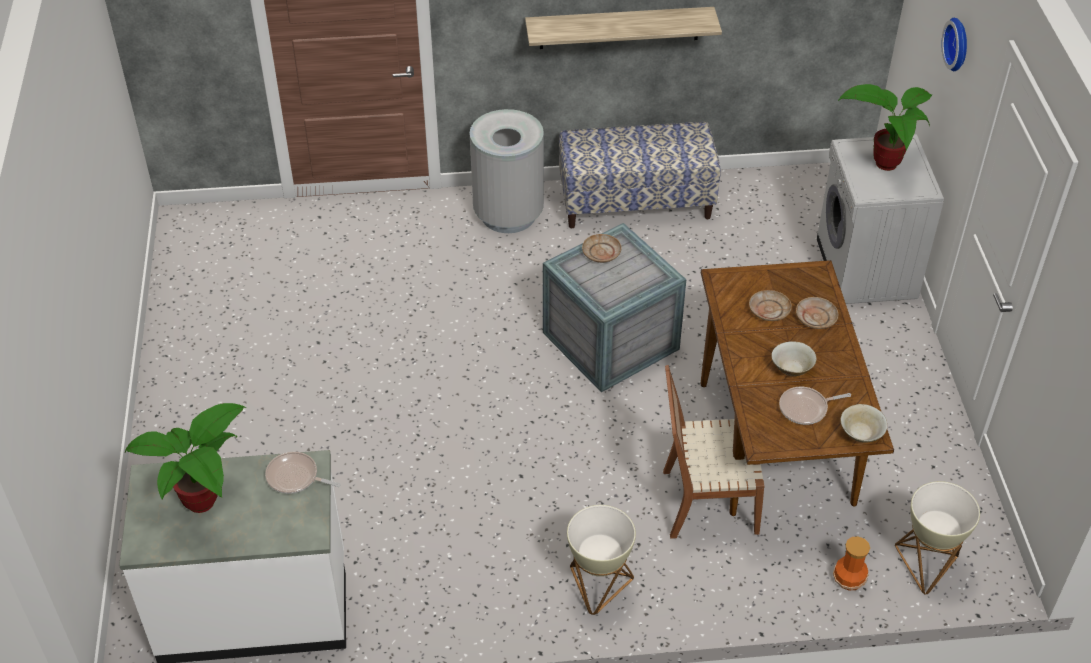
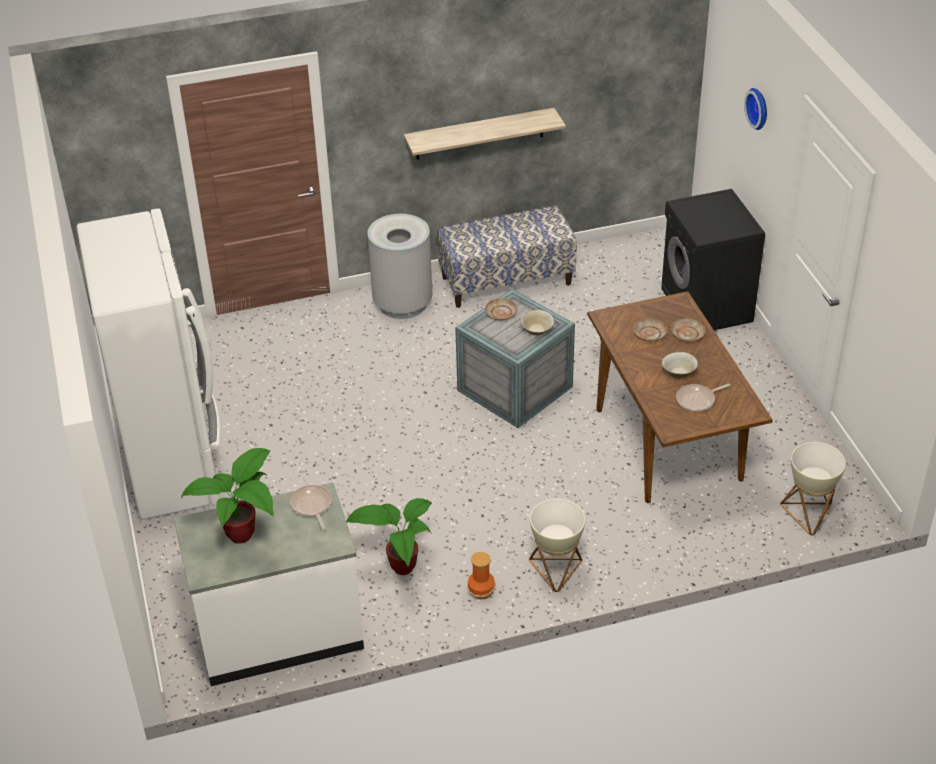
camera: 10 degrees left, 5 degrees down
(199, 372) = (176, 462): none -> white fridge
(295, 477) = (312, 506): frying pan -> frying pan turned 60 degrees clockwise
(704, 503) = (623, 497): chair -> none
(850, 578) = (751, 534): vase -> vase (482, 590)
(861, 433) = (744, 412): beige bowl -> beige bowl (536, 331)
(863, 269) = (704, 306): white washing machine -> black washing machine
(881, 163) = (710, 213): potted plant -> potted plant (399, 568)

